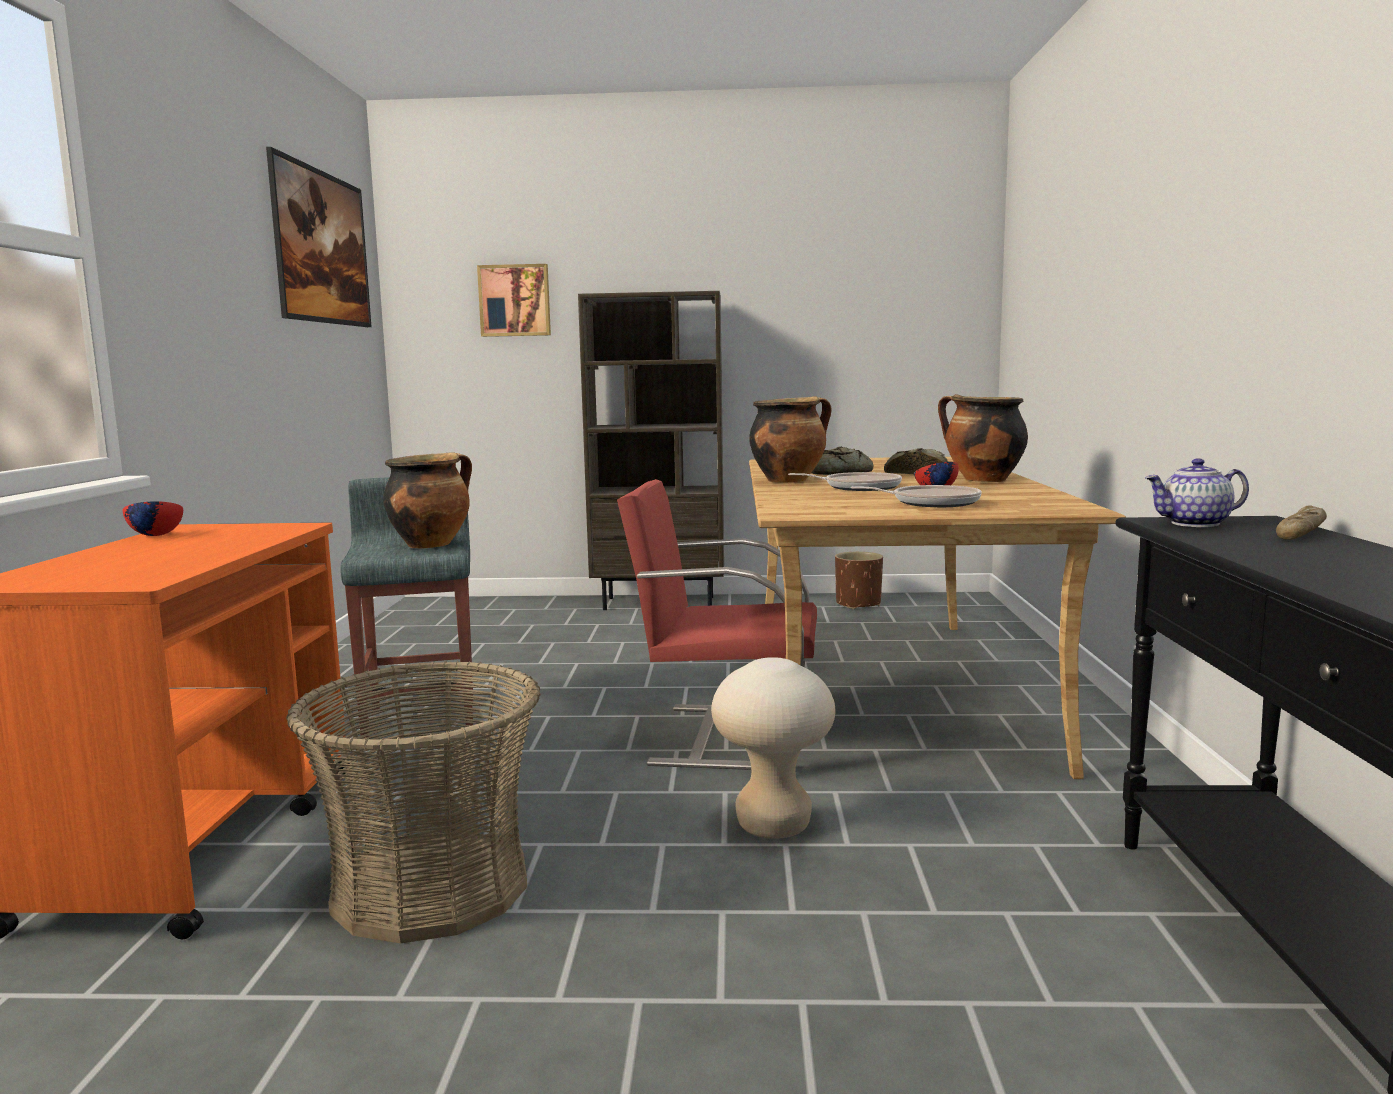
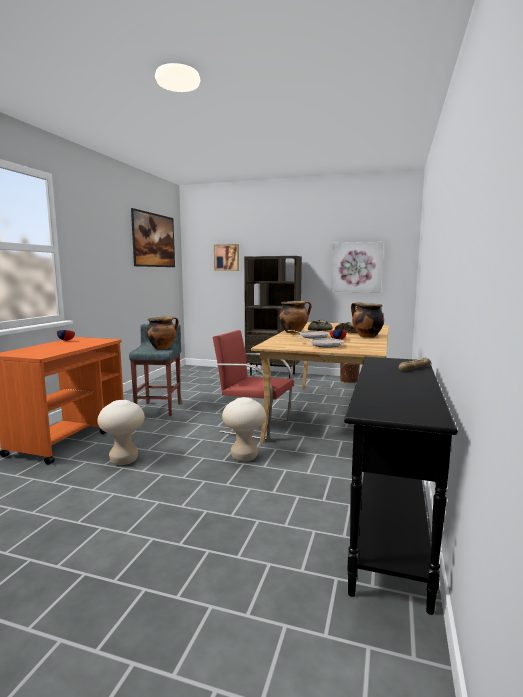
camera: 15 degrees right, 0 degrees up
(431, 887) = (124, 460): basket -> beige stool
(858, 321) = (356, 267): none -> picture
(1194, 524) = (385, 361): teapot -> none

